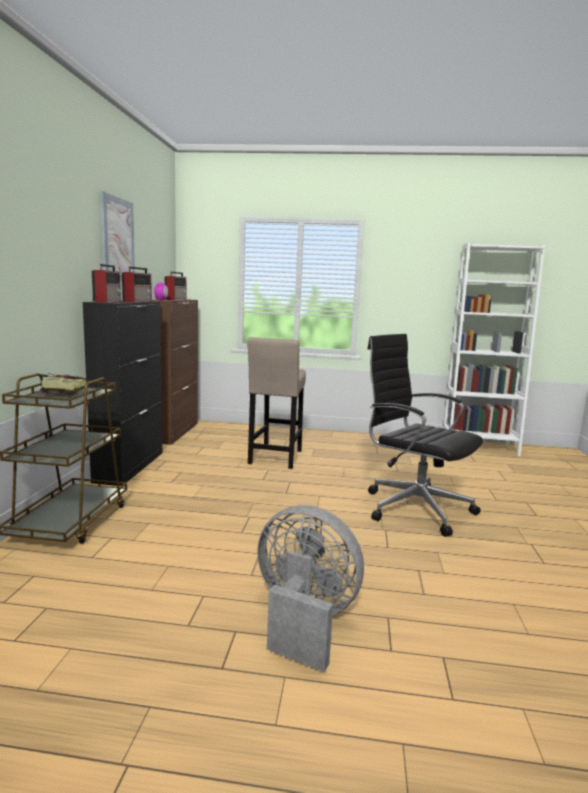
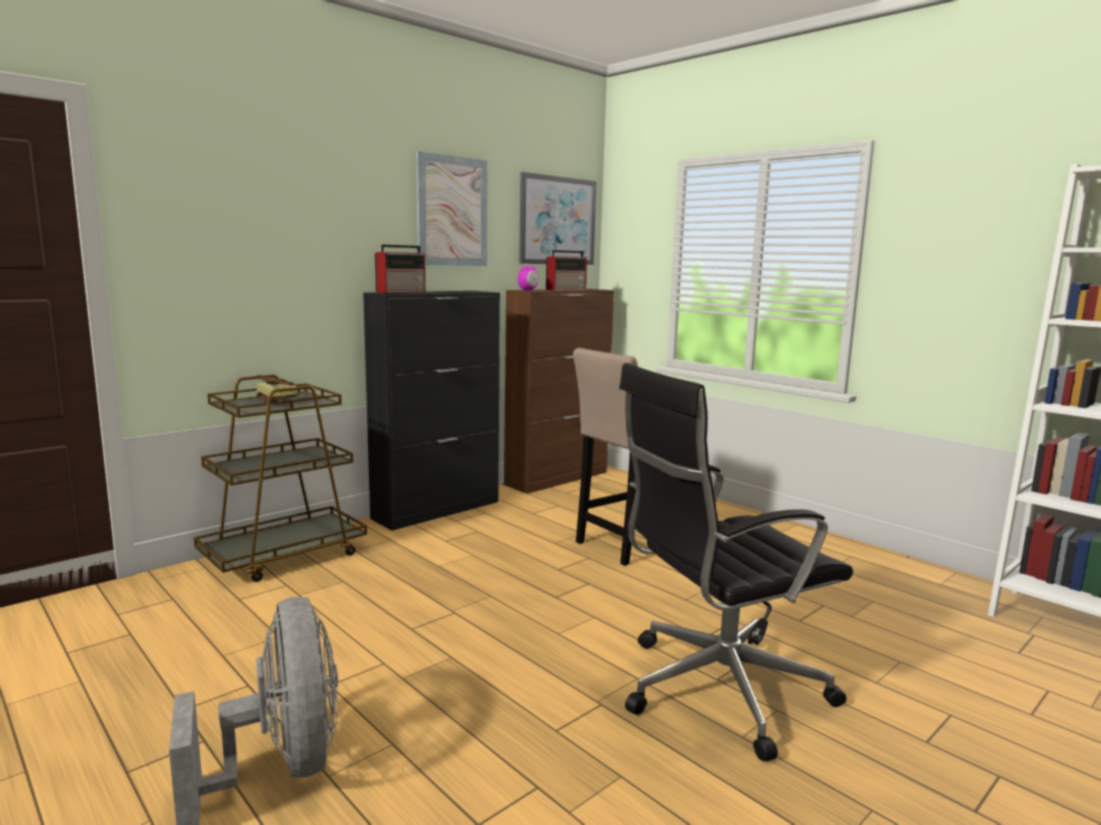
camera: 40 degrees right, 0 degrees up
(138, 301) = (455, 292): radio -> none
(160, 250) = (557, 221): none -> picture
(414, 507) = (716, 689): black office chair -> black office chair turned 105 degrees counterclockwise

